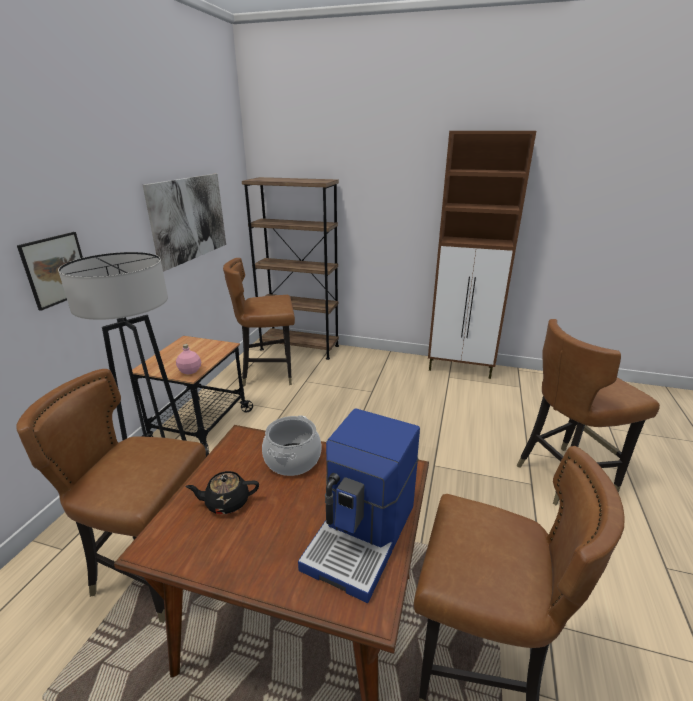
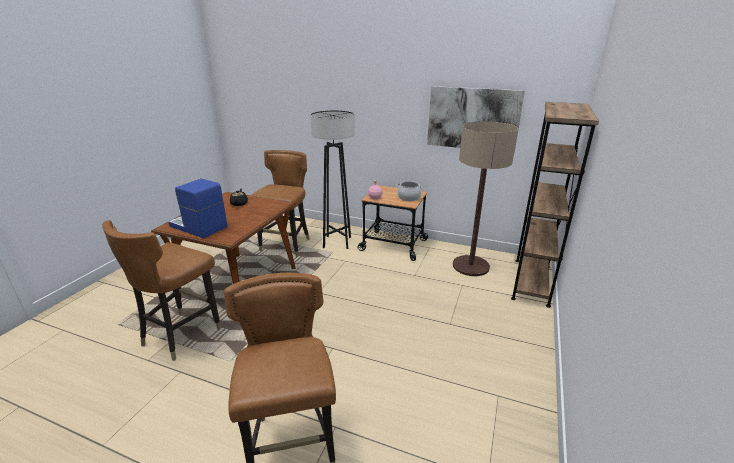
camera: 95 degrees right, 0 degrees up
(56, 269) = (359, 116): picture -> none
(268, 374) = (470, 266): brown chair -> floor lamp
(293, 459) = (256, 214): cooking pot -> cooking pot (408, 197)
(460, 369) = (527, 415): brown cabinet -> none

